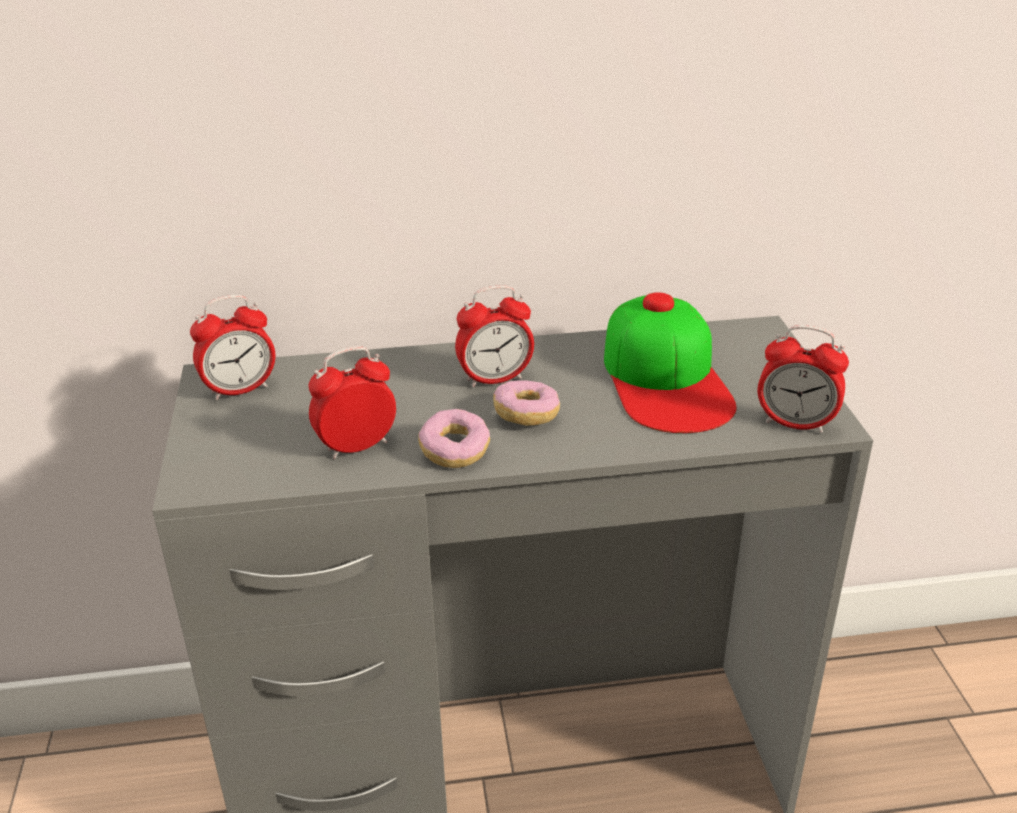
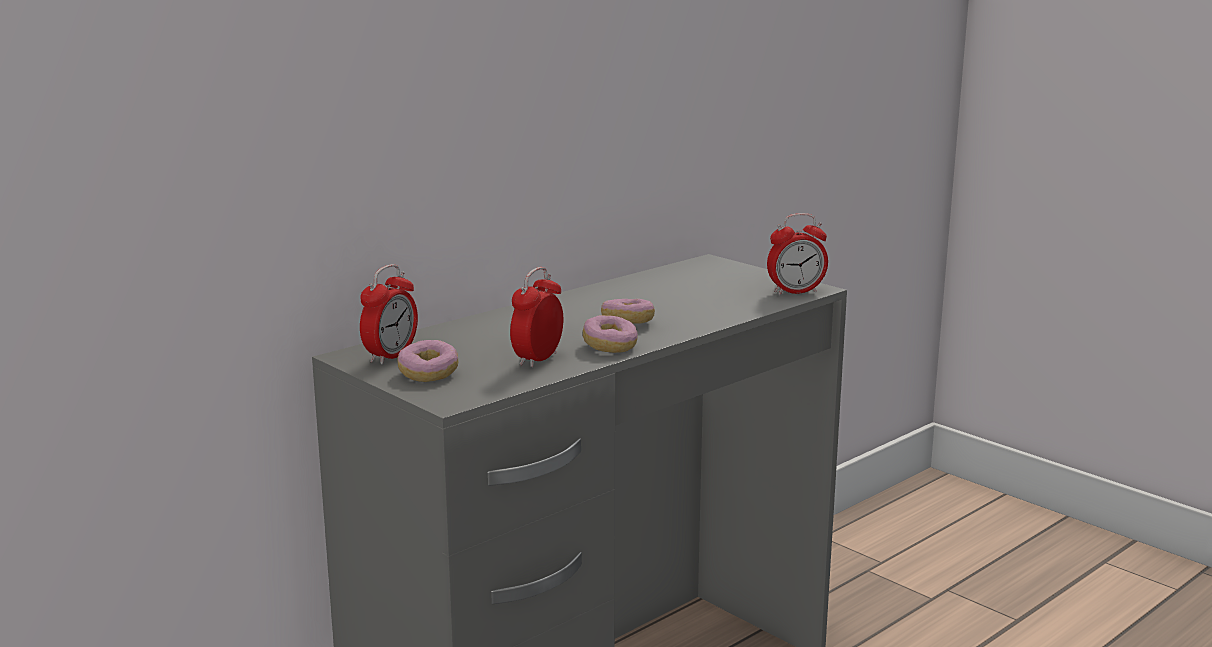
camera: 35 degrees left, 15 degrees down
(233, 431) = (428, 374): none -> donut
(495, 379) = (575, 313): alarm clock -> none
(666, 379) = (688, 291): cap -> none

